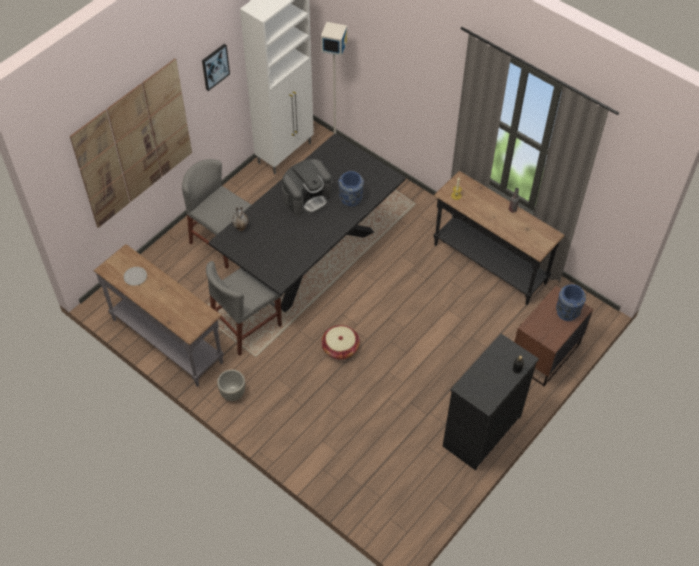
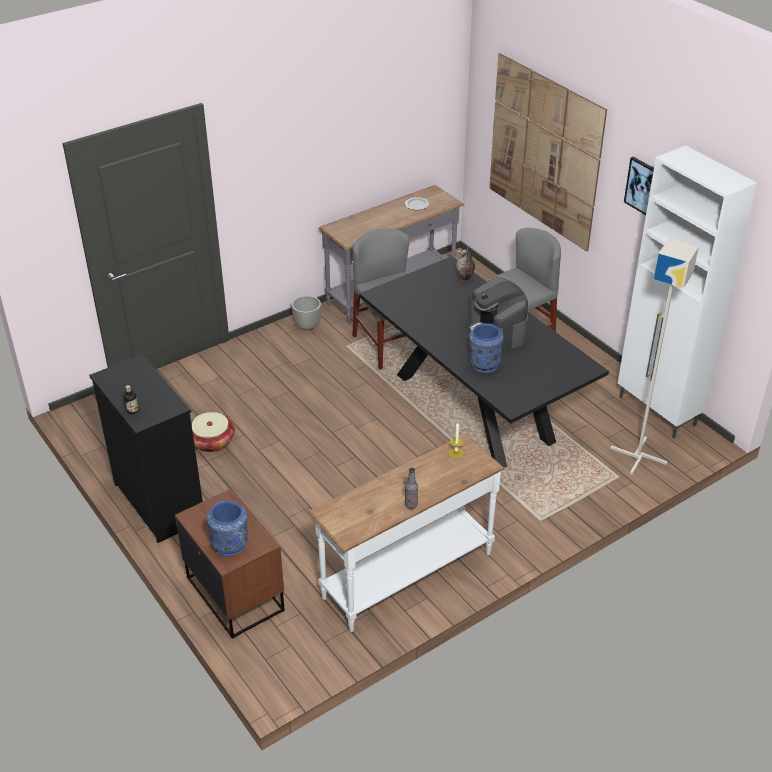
camera: 105 degrees right, 15 degrees down
(340, 348) = (329, 409): basket -> basket (212, 441)
(488, 265) = (406, 574): black console table -> white console table

